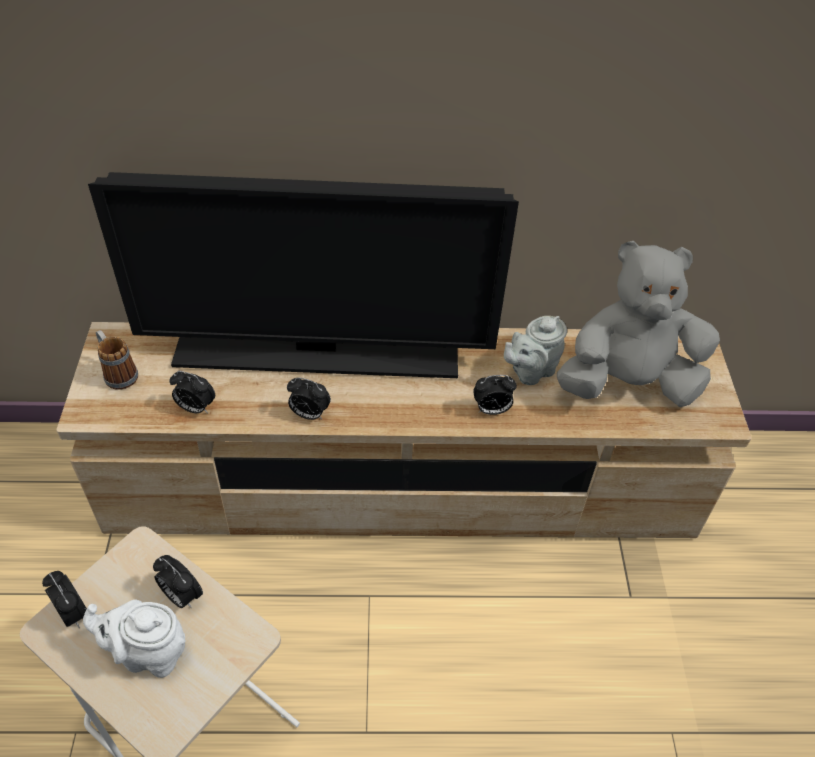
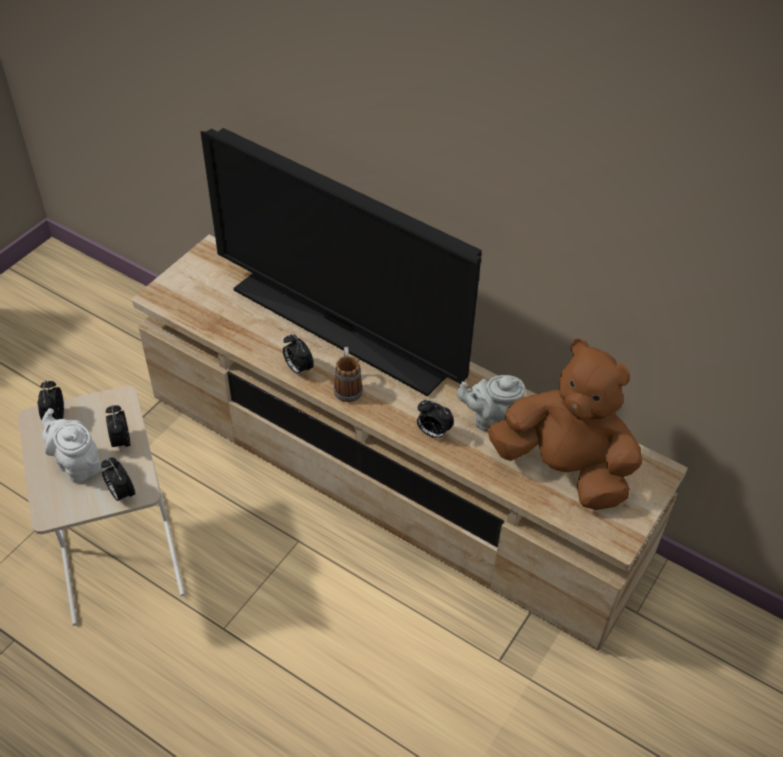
camera: 35 degrees right, 0 degrees up
(118, 373) = (197, 278): mug -> mug (347, 386)
(195, 408) = (227, 326): alarm clock -> alarm clock (121, 493)
(627, 383) = (564, 469): grey plush toy -> brown plush toy

